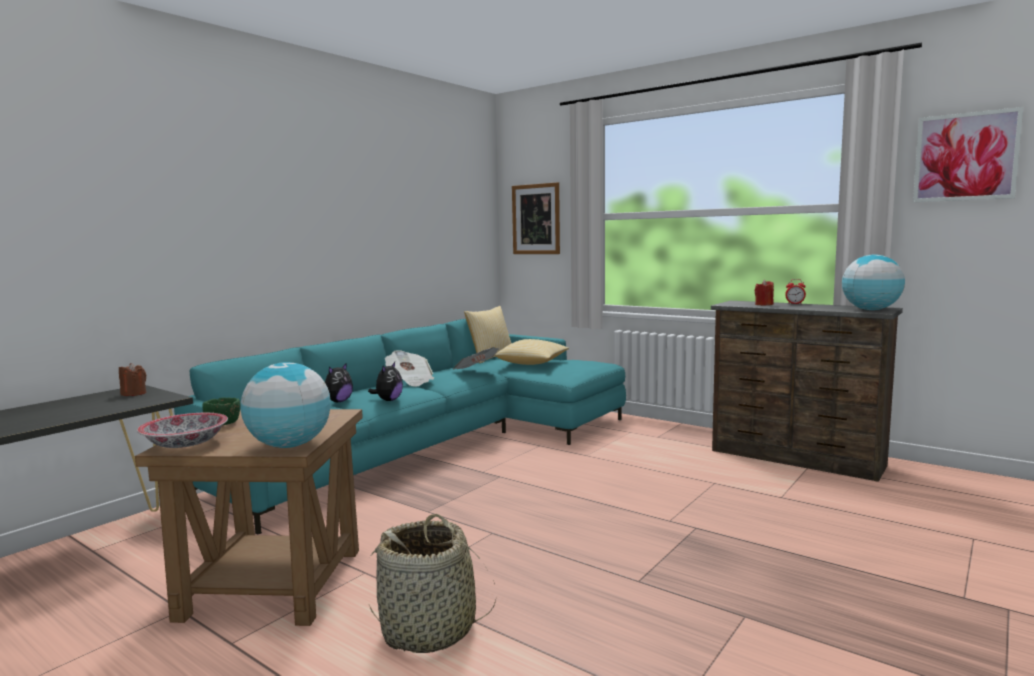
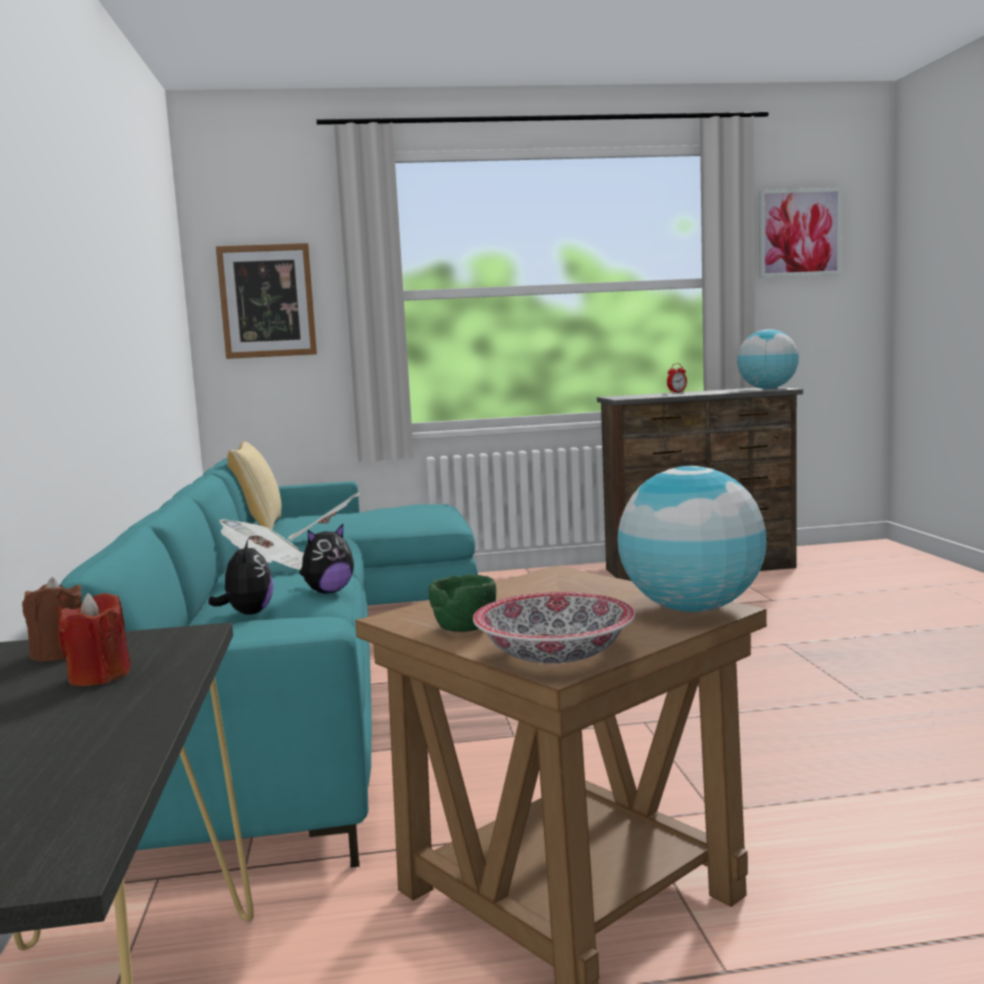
camera: 45 degrees left, 0 degrees up
(388, 400) = (328, 592): plush toy -> plush toy turned 75 degrees clockwise
(429, 629) = (850, 822): basket -> none
(532, 363) = (358, 518): pillow -> none
(764, 304) = (658, 395): red candle -> red candle (99, 676)

